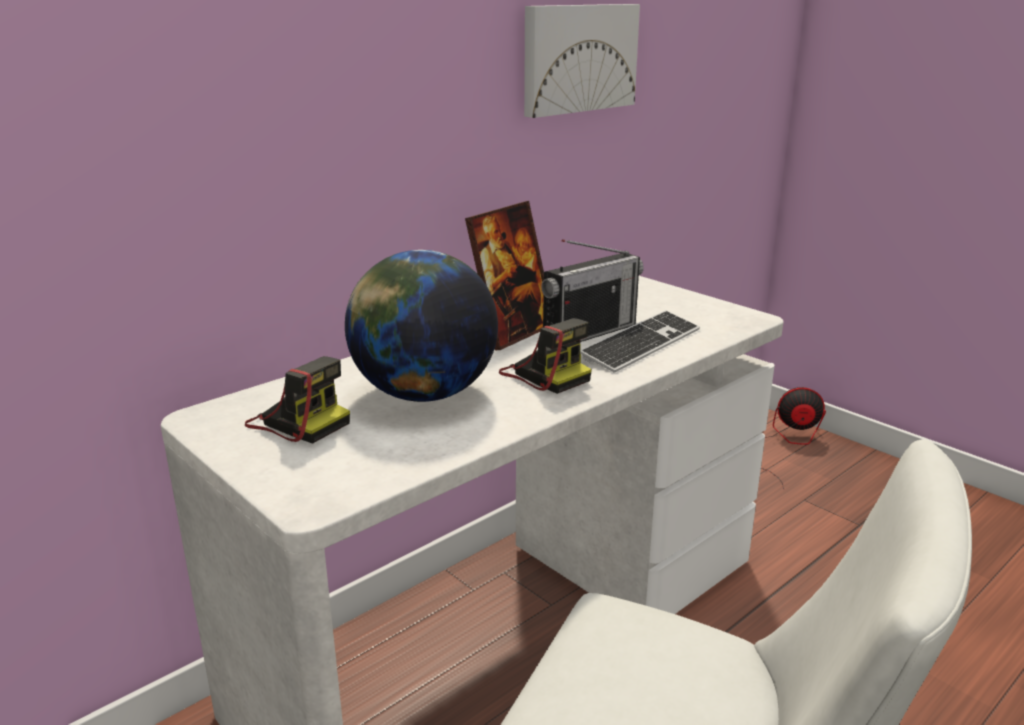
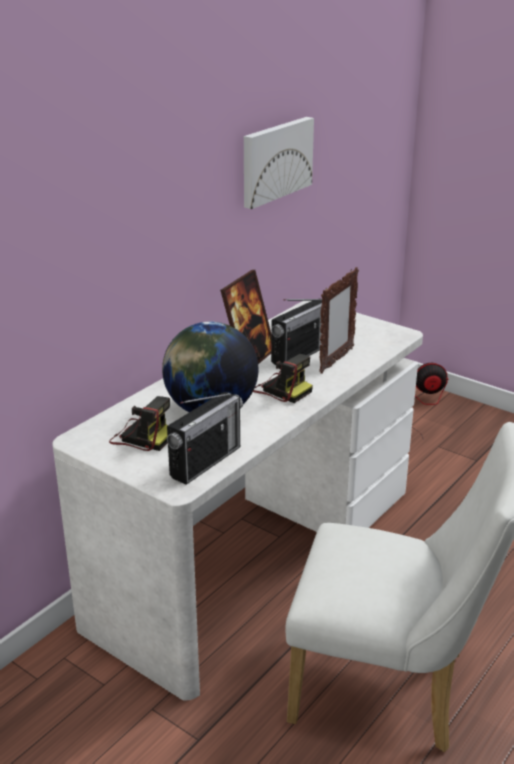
camera: 10 degrees left, 5 degrees up
(377, 467) = (205, 462): none -> radio
(641, 344) = (336, 361): keyboard -> picture frame

